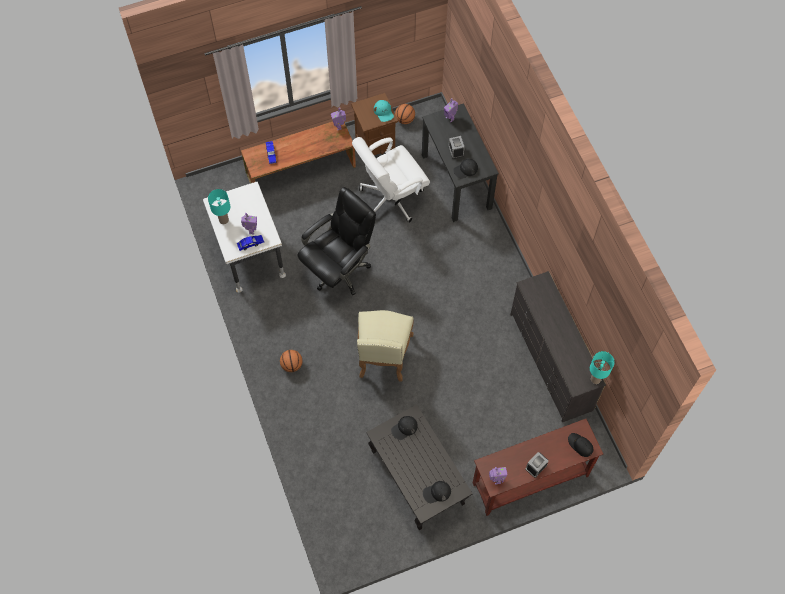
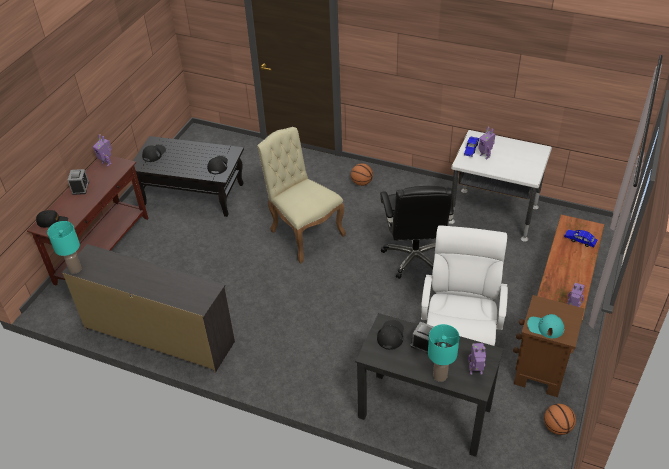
camera: 135 degrees right, 20 degrees down
(223, 220) = (514, 146): turquoise table lamp -> turquoise table lamp (440, 375)

